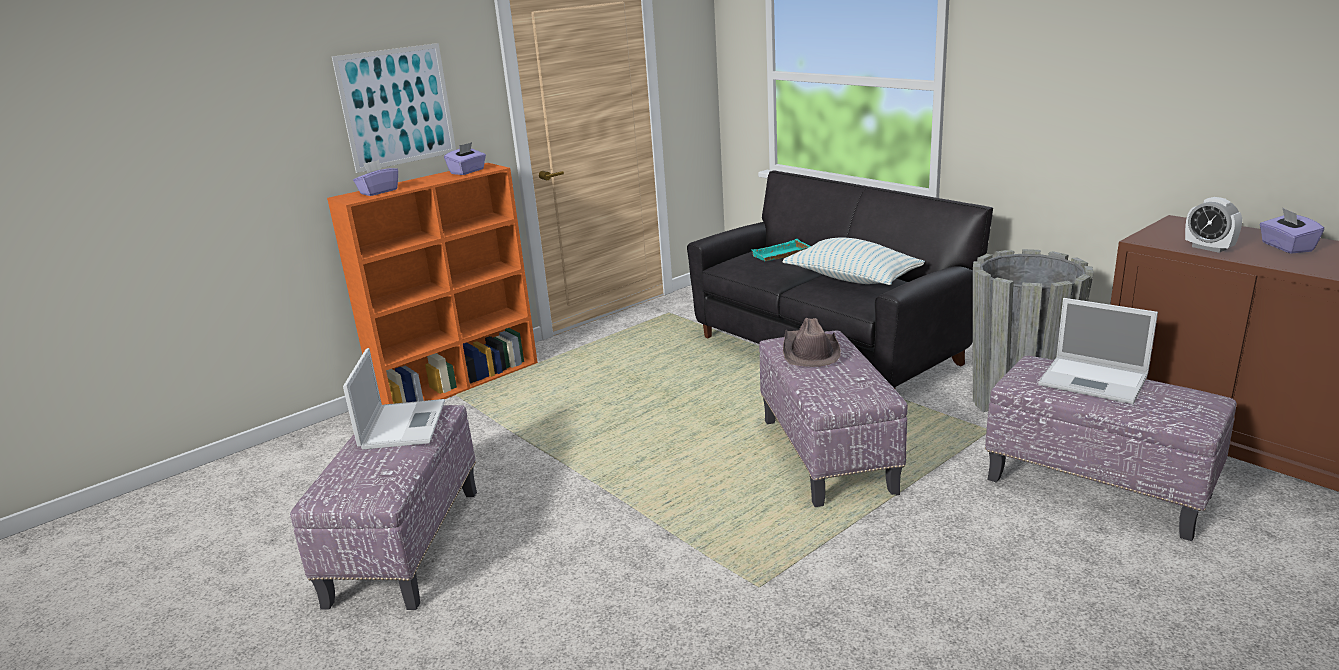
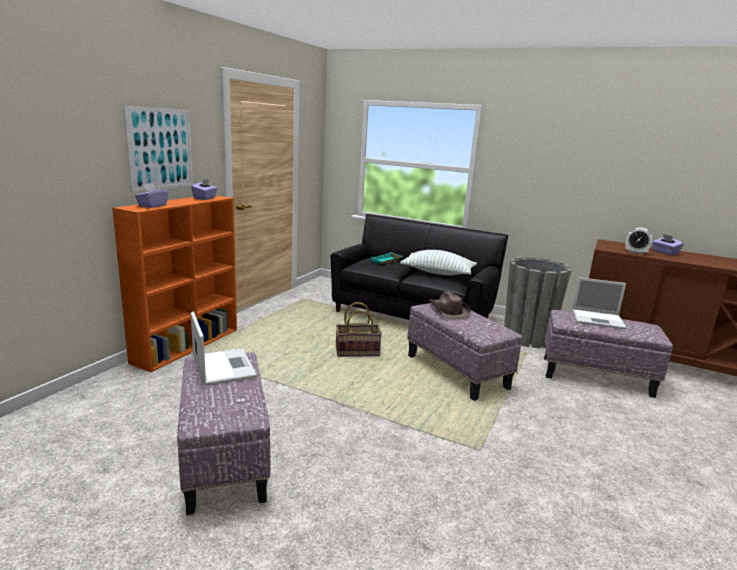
camera: 25 degrees left, 5 degrees down
(689, 408) = (357, 351): none -> basket

